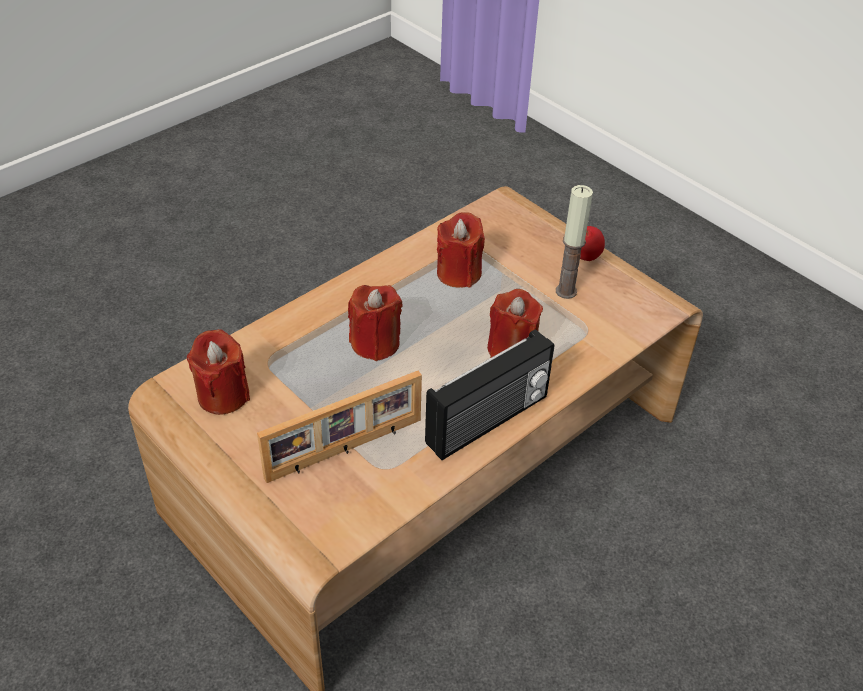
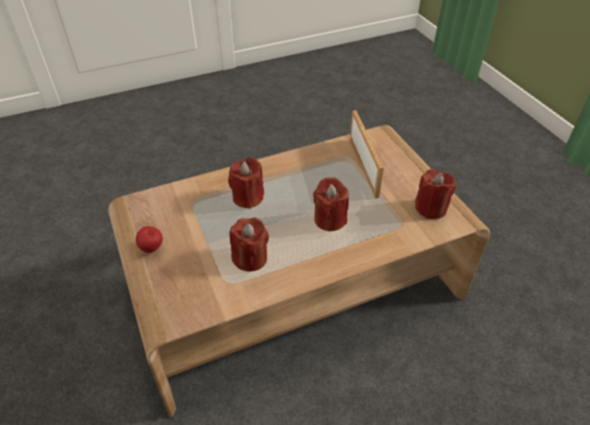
camera: 160 degrees left, 0 degrees up
(345, 450) = (365, 167): picture frame -> picture frame turned 90 degrees clockwise
(489, 421) = (284, 164): radio -> none
(566, 291) = (186, 226): candle -> none

